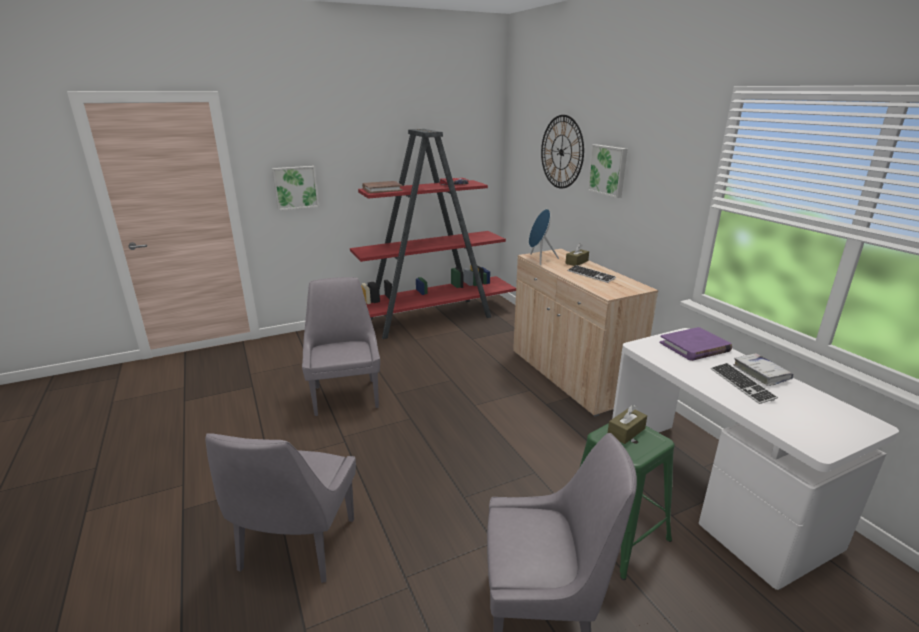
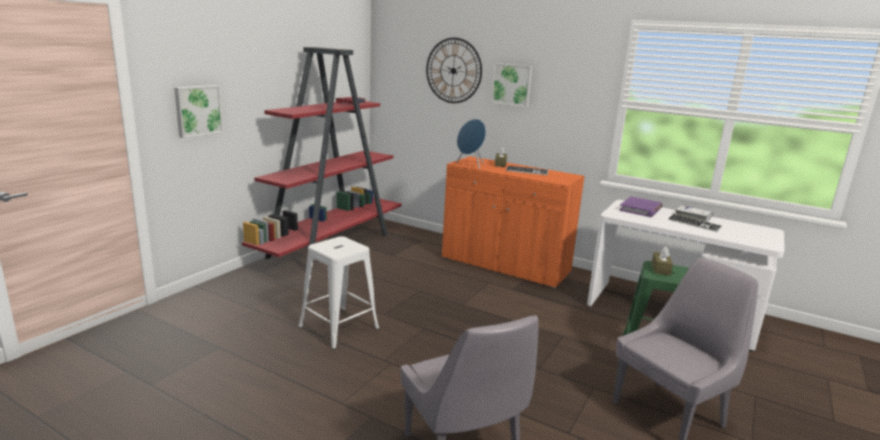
camera: 35 degrees left, 5 degrees down
(346, 395) = (339, 327): grey chair -> white stool
(382, 189) = (293, 109): brown book -> none
(570, 375) = (505, 265): beige cabinet -> orange cabinet

